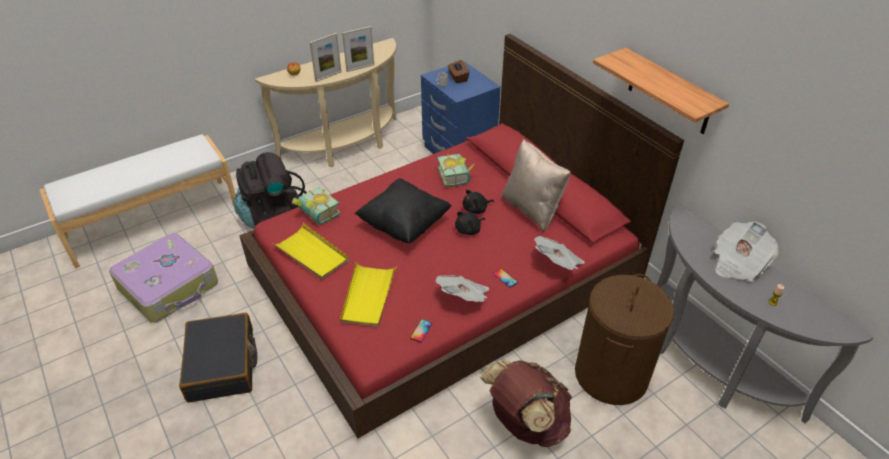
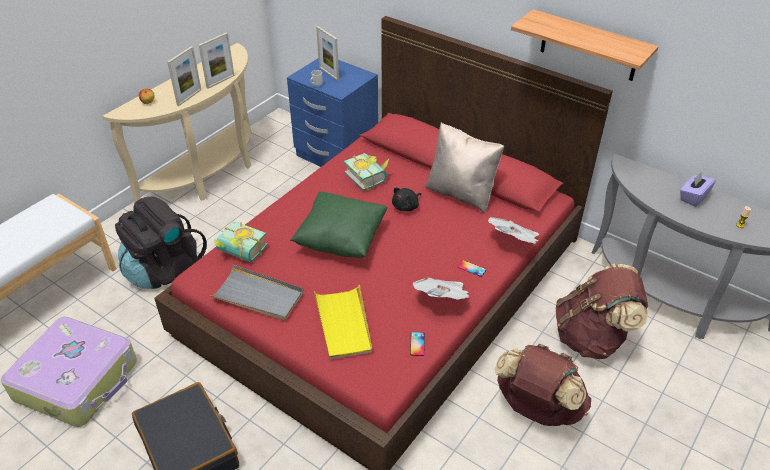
camera: 20 degrees left, 0 degrees up
(312, 254) = (258, 296): yellow tray -> grey tray
(404, 224) = (341, 240): black pillow -> green pillow
(458, 78) = (328, 73): brown tissue box -> picture frame
(469, 230) = (410, 229): black plush toy -> none
(611, 375) = (592, 338): brown laundry basket -> brown backpack
(738, 263) = (693, 197): newspaper -> purple tissue box

